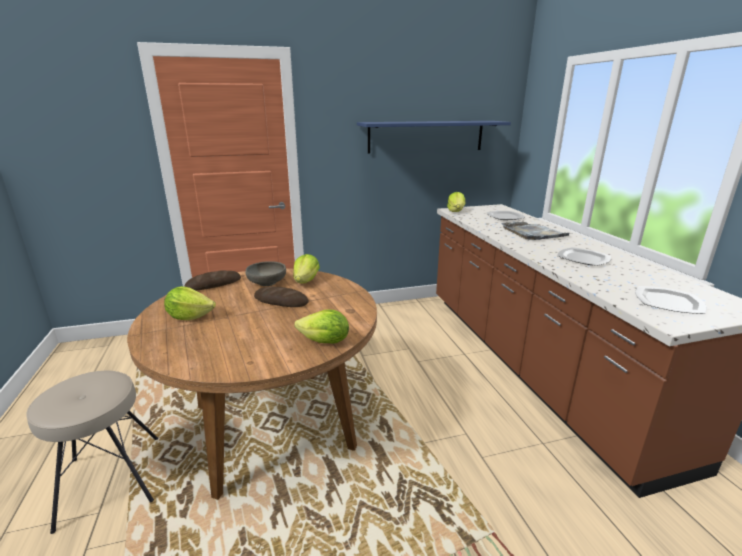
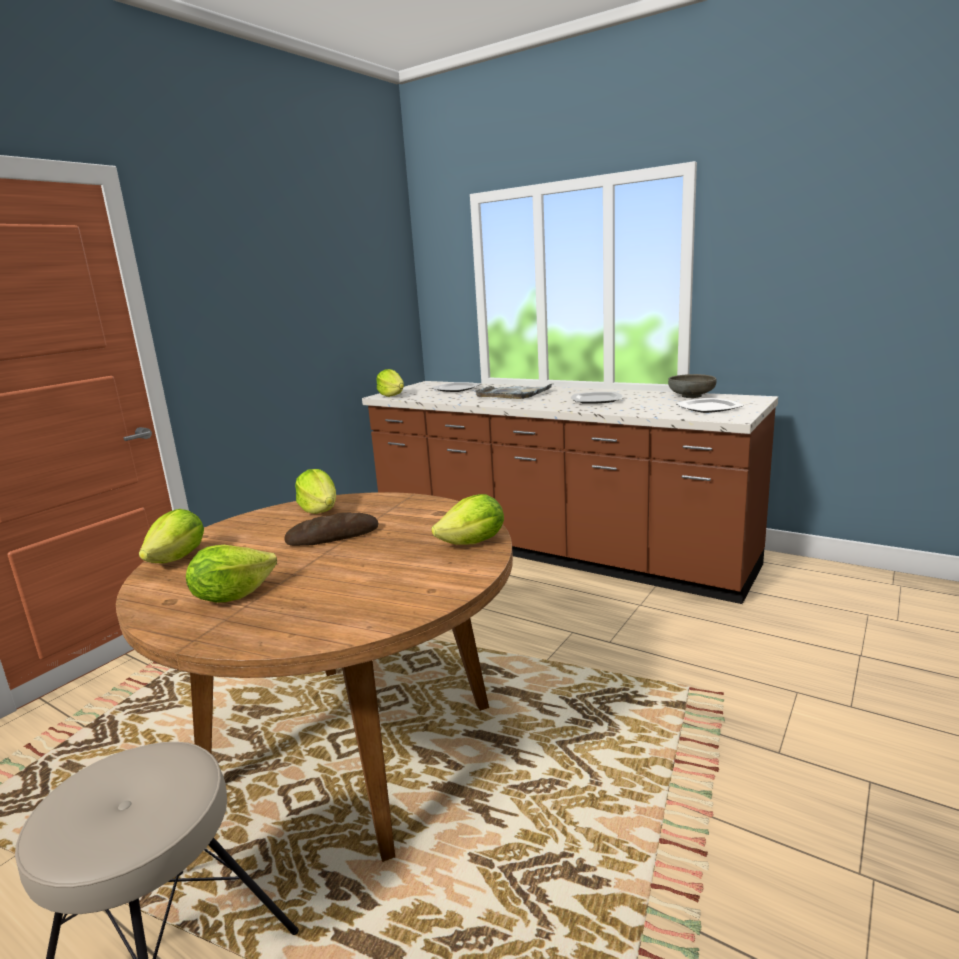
camera: 40 degrees left, 5 degrees down
(213, 284) = (178, 558): bread -> lettuce
(267, 283) = (266, 529): grey bowl -> grey bowl (691, 396)
(426, 136) = (323, 301): blue shelf -> none

